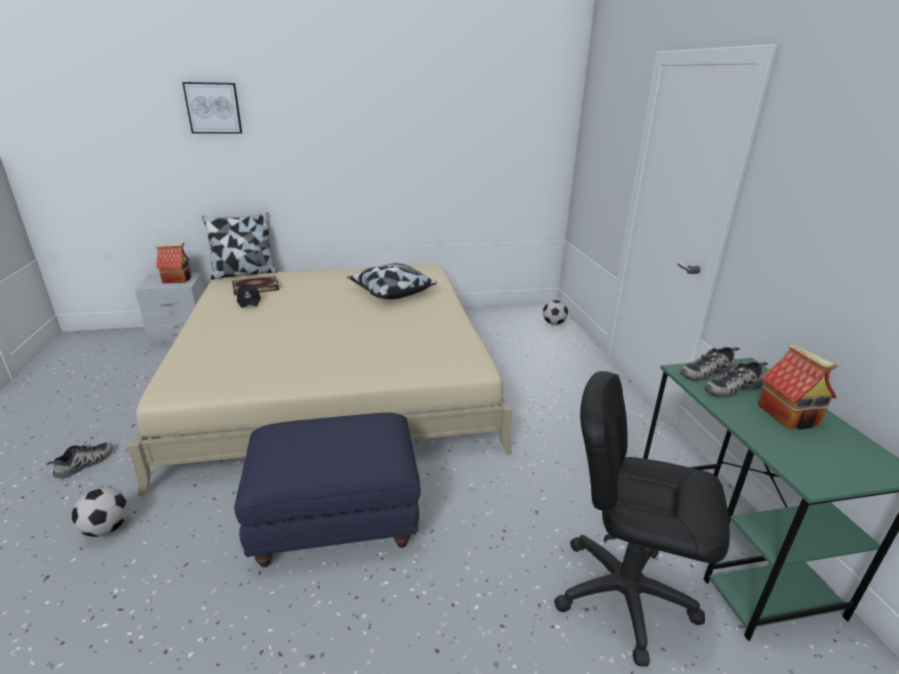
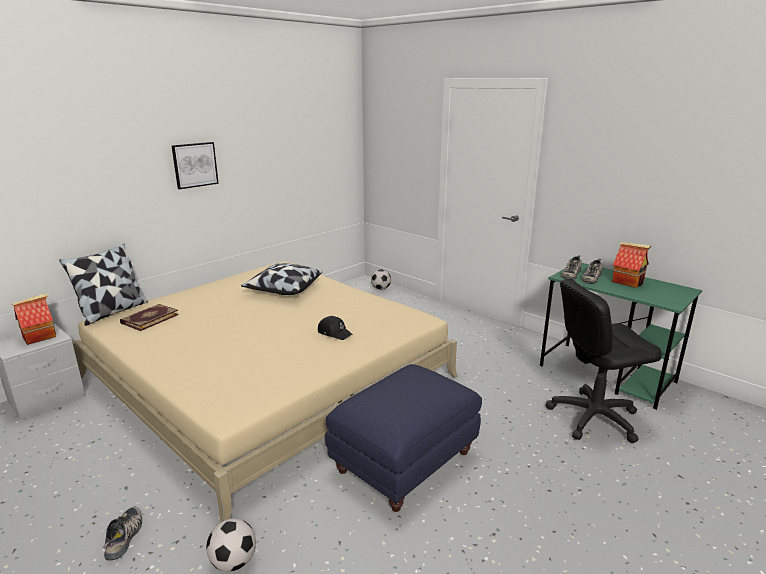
camera: 35 degrees left, 5 degrees down
(213, 108) = (61, 143): picture -> picture (195, 165)
(249, 301) = (167, 330): black cap -> black cap (334, 333)

